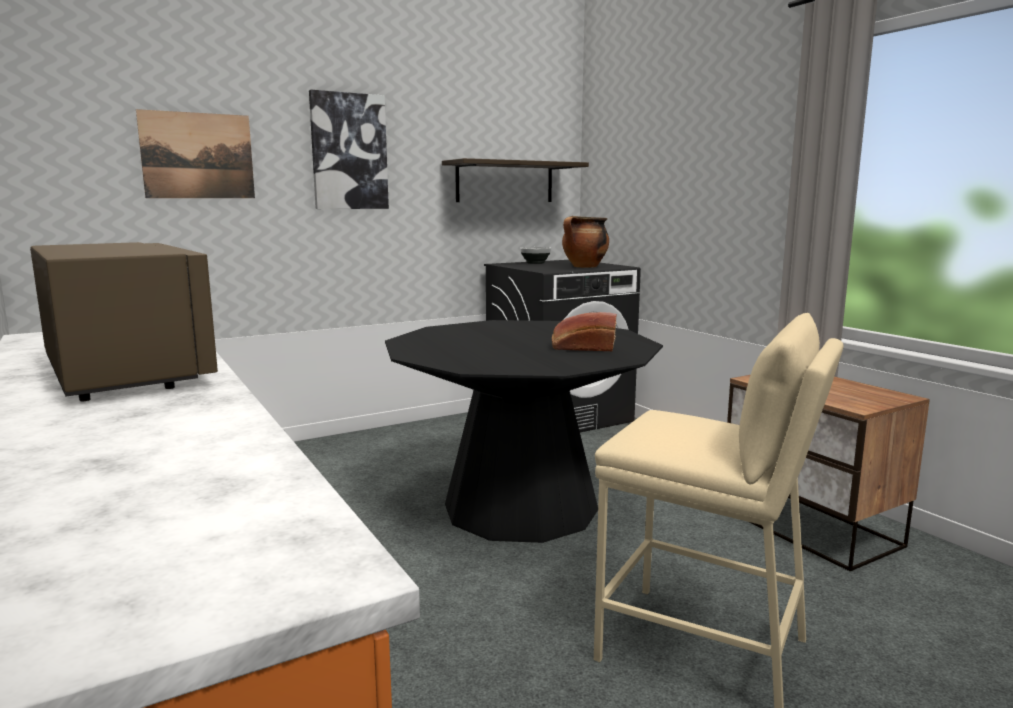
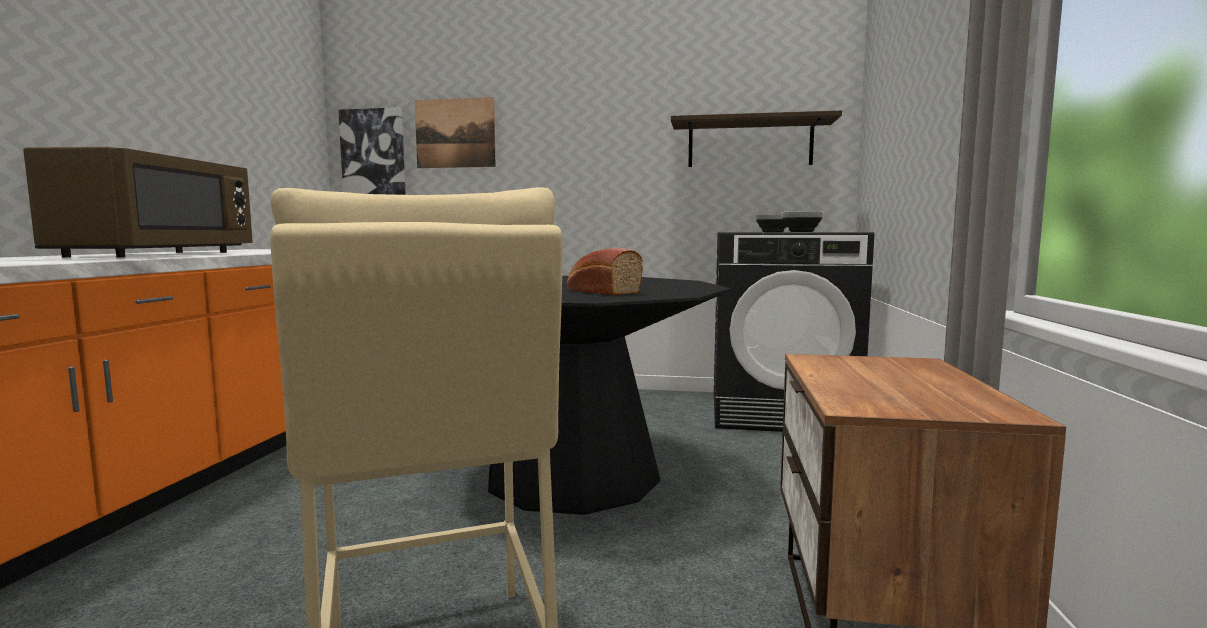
camera: 40 degrees right, 5 degrees down
(349, 152) = (578, 122): picture -> picture (374, 159)
(584, 267) = (801, 231): cooking pot -> bowl

